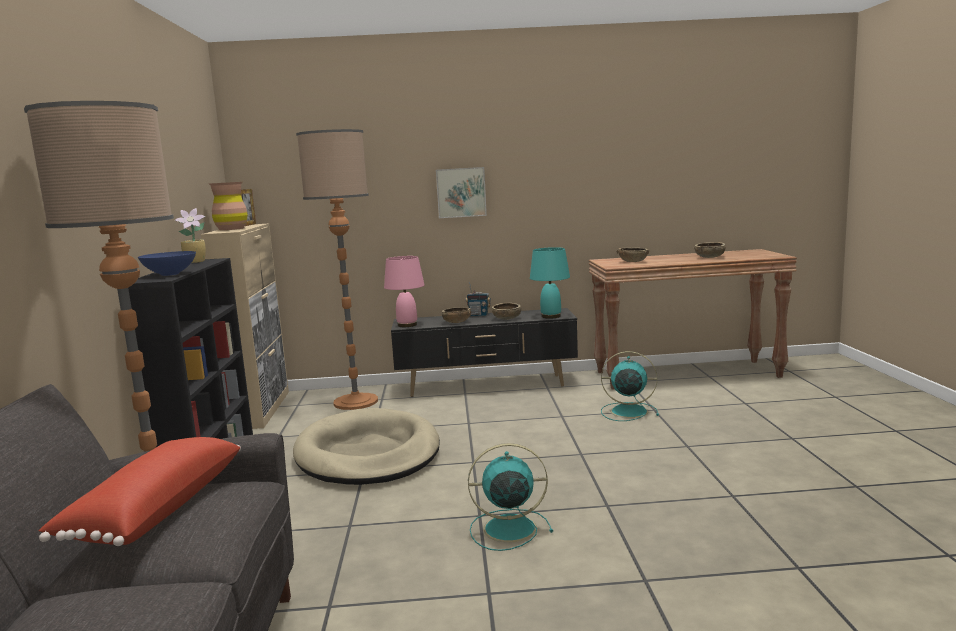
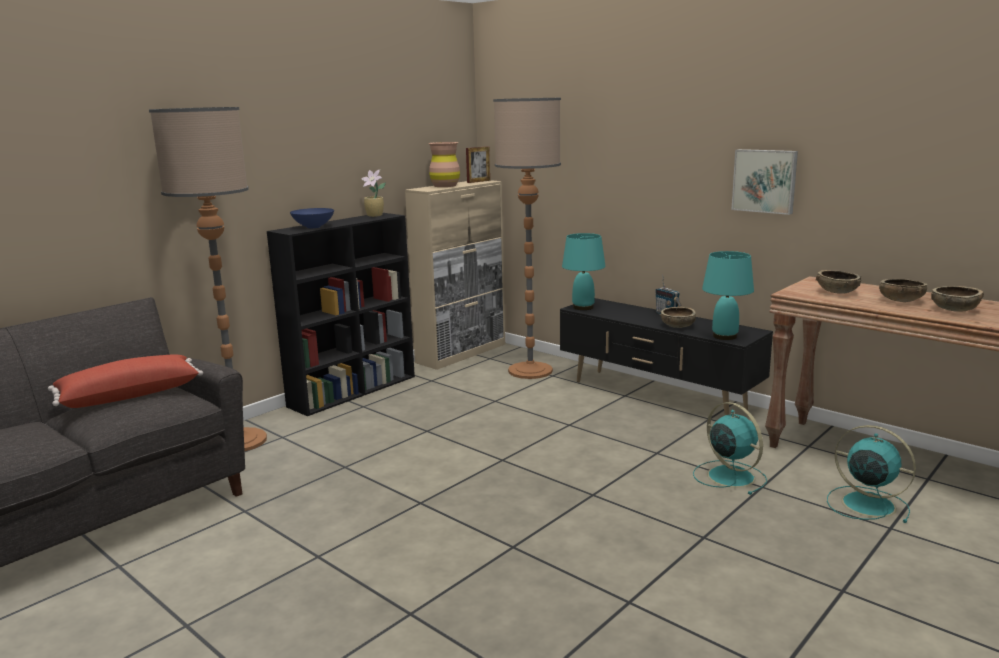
camera: 45 degrees right, 5 degrees up
(368, 454) = (453, 419): beige dog bed -> none
(407, 325) = (583, 307): pink table lamp -> turquoise table lamp
(457, 322) = (627, 317): brown bowl -> brown bowl (901, 300)
(461, 192) = (670, 170): picture -> picture (765, 181)
(507, 528) = (415, 522): turquoise fan -> turquoise fan (865, 504)

